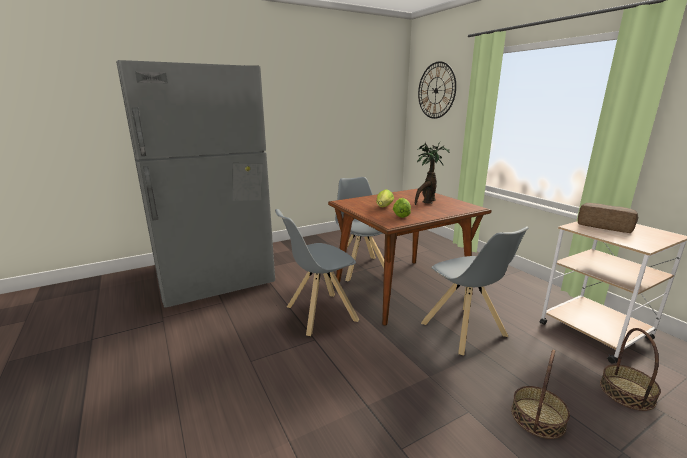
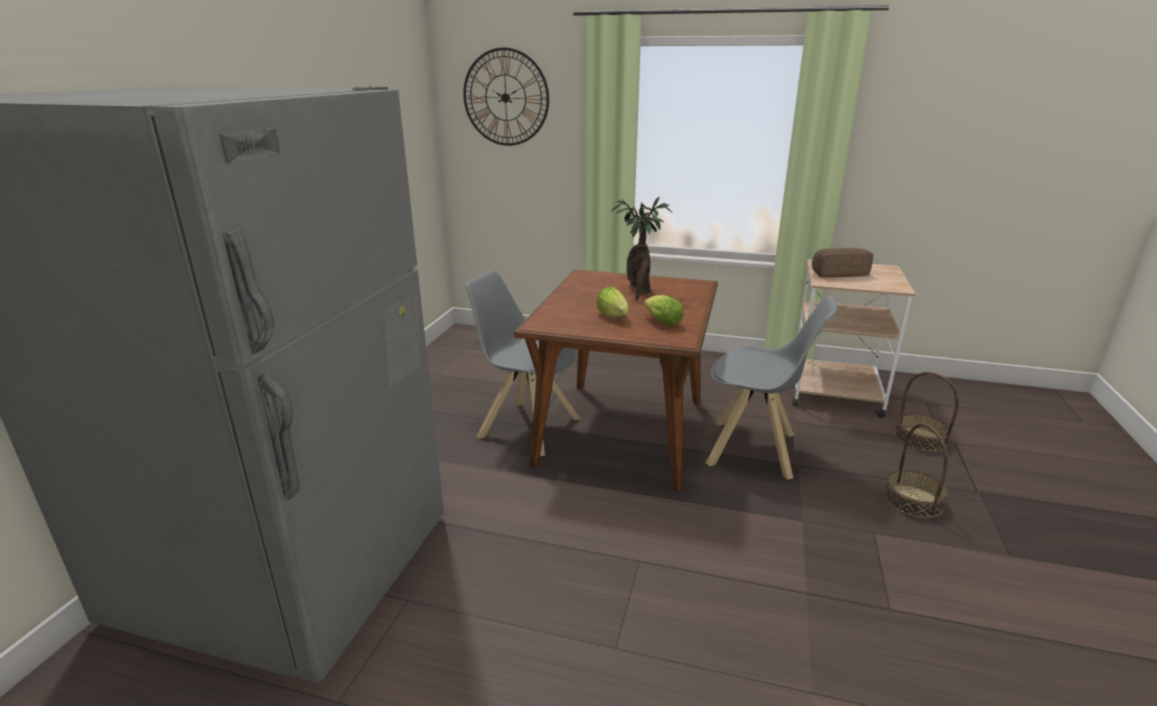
camera: 45 degrees left, 5 degrees up
(319, 314) = (586, 523): grey chair -> none

